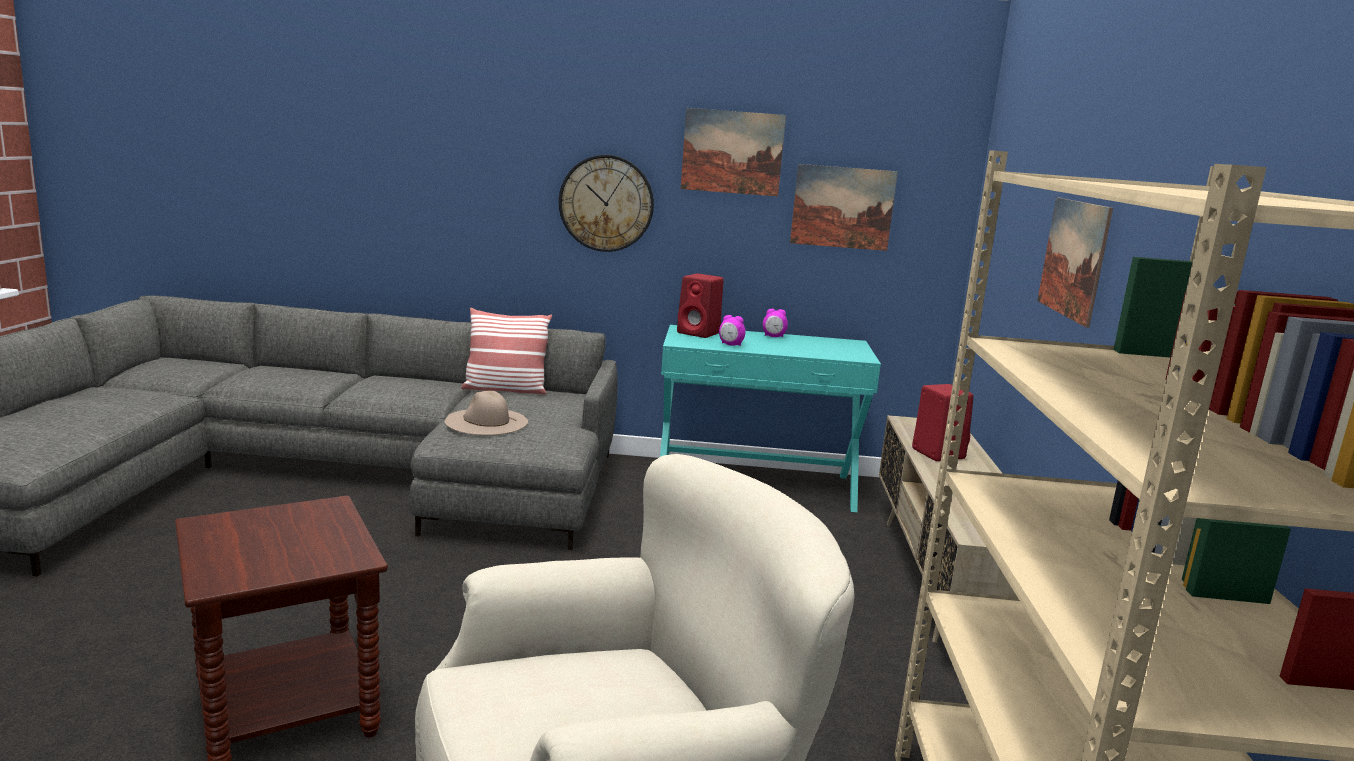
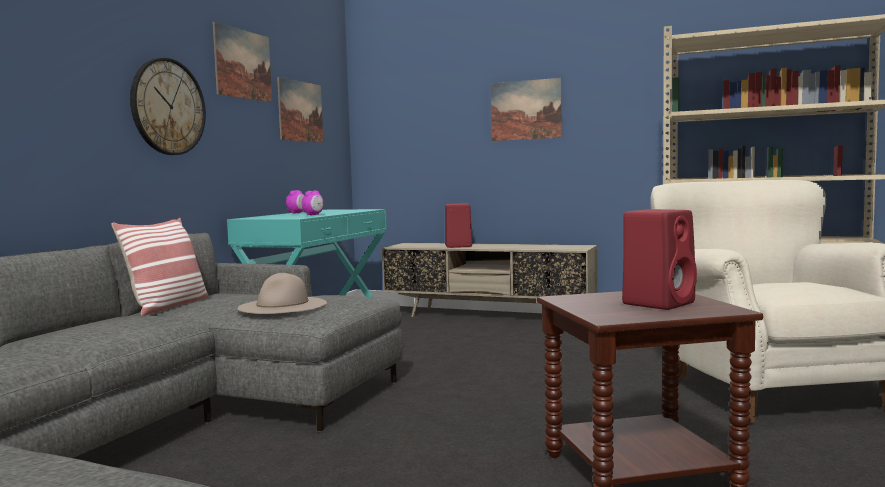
camera: 70 degrees left, 10 degrees down
(700, 333) = (269, 217): red speaker -> red speaker (659, 303)

